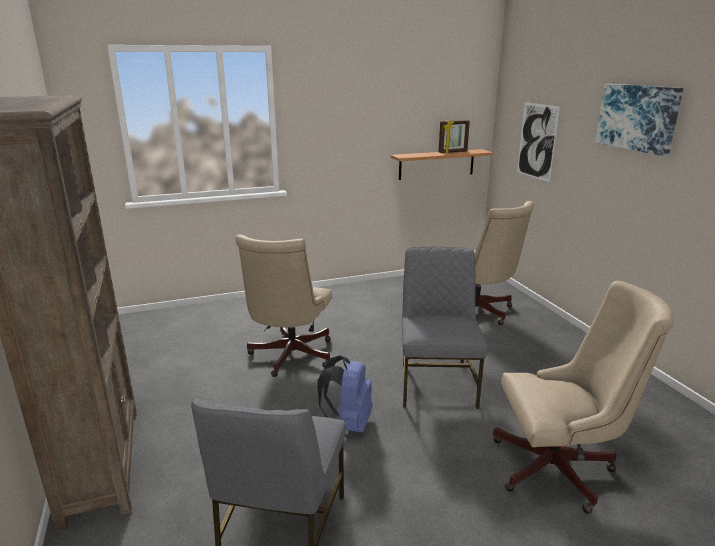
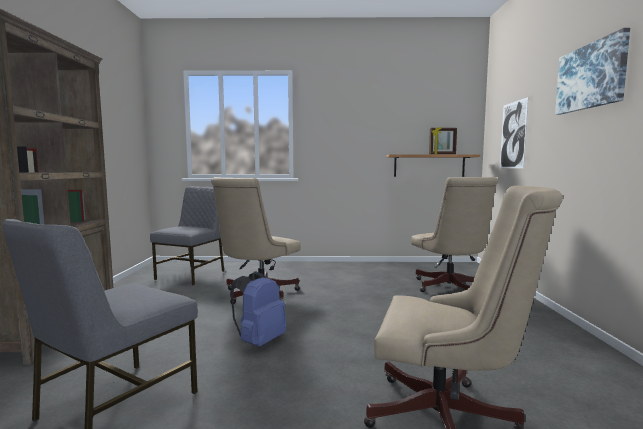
camera: 20 degrees right, 15 degrees down
(436, 384) = (366, 328): grey chair -> grey chair (192, 275)

